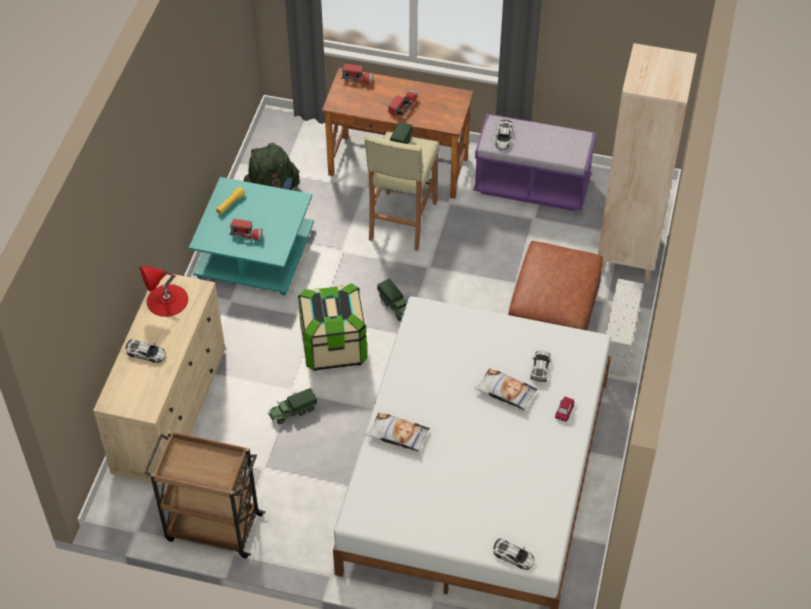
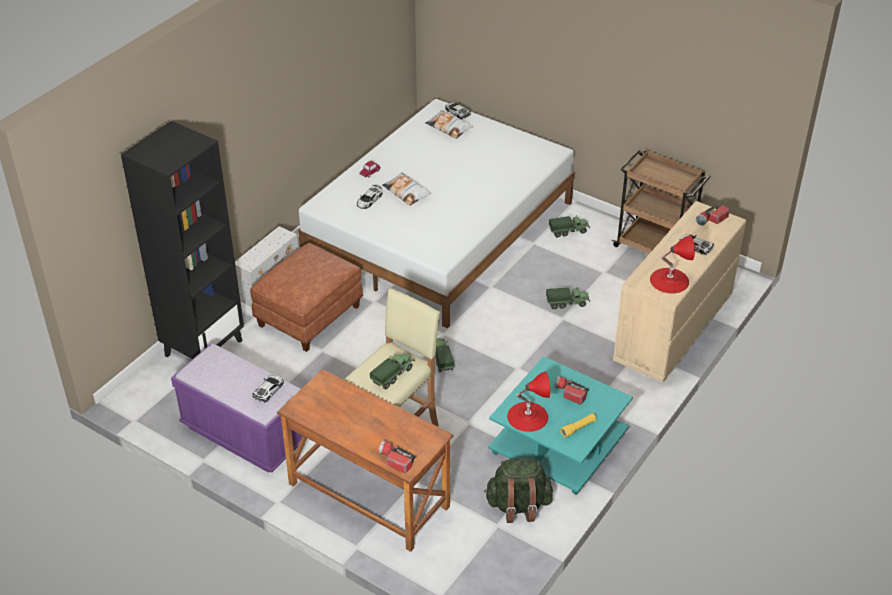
camera: 160 degrees left, 10 degrees down
(278, 203) = (527, 416): none -> red table lamp
(323, 522) = (568, 231): none -> toy truck
(333, 347) = (513, 342): storage box -> none
(397, 435) = (503, 186): pillow -> pillow (449, 127)
(403, 106) = (363, 413): flashlight -> flashlight (711, 219)
(628, 254) = (203, 347): beige bookcase -> black bookcase

